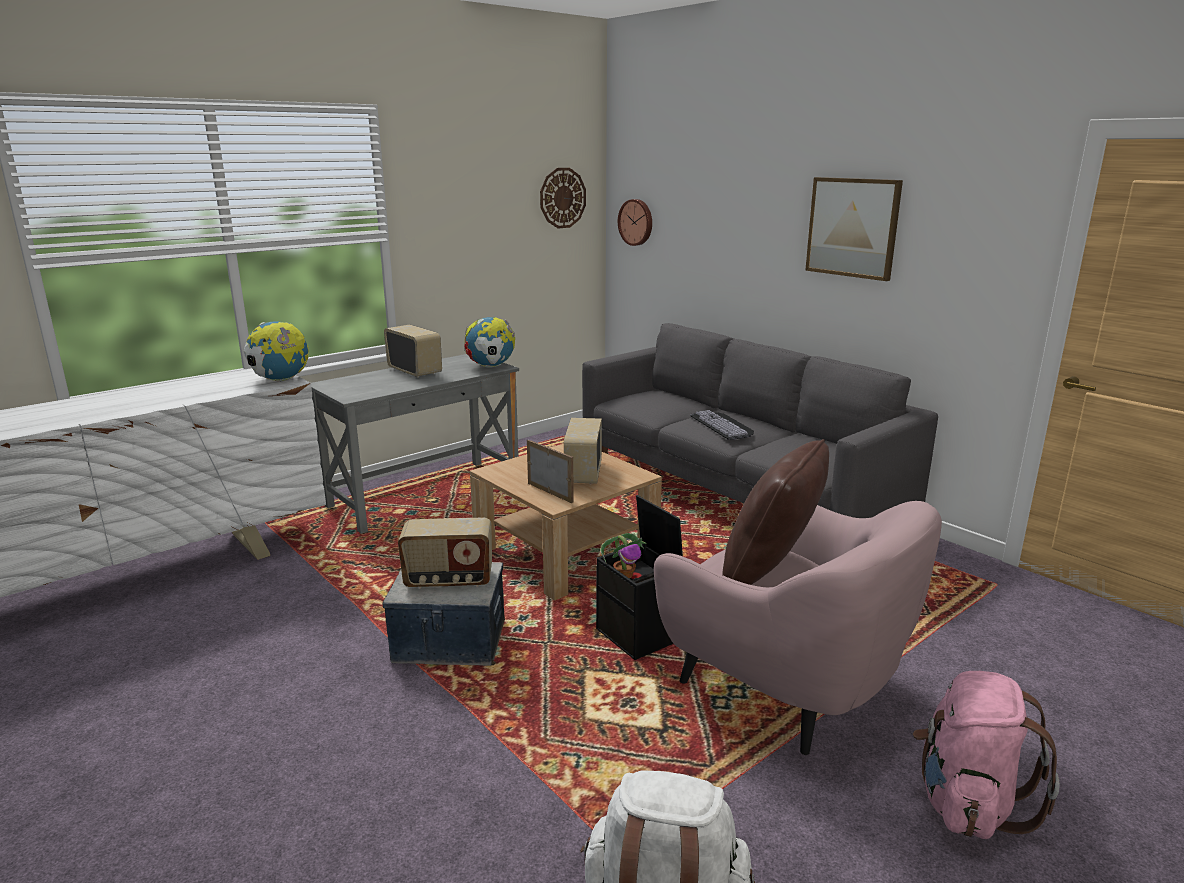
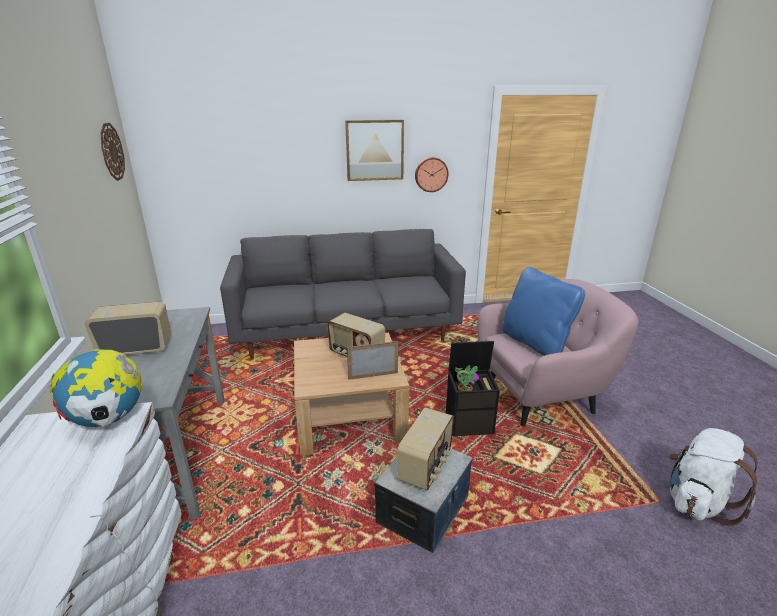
camera: 60 degrees left, 5 degrees up
(491, 366) = (187, 315): globe -> none
(636, 222) = (175, 165): wall clock -> wall clock (431, 174)
(724, 425) = (349, 290): keyboard -> none
(771, 571) = (535, 343): brown pillow -> blue pillow
(967, 802) = (634, 389): pink backpack -> none

